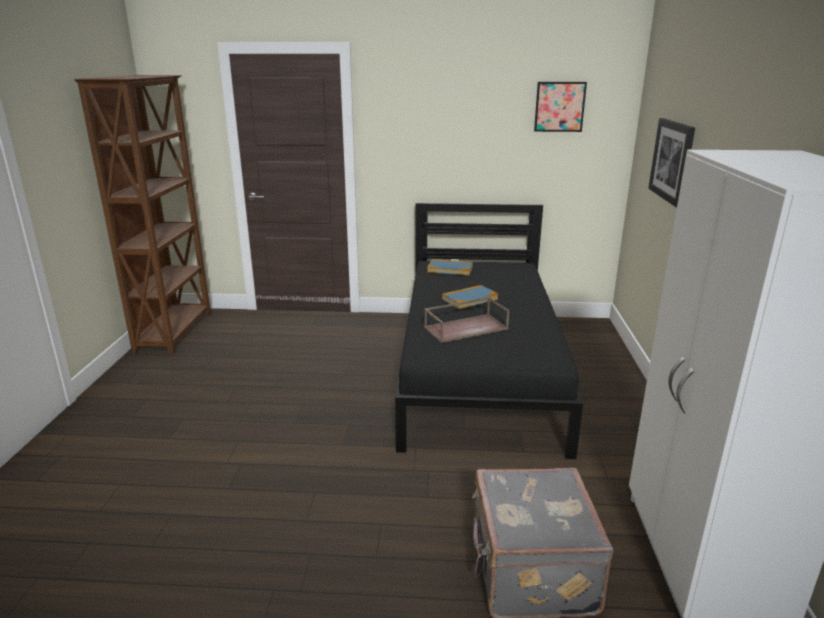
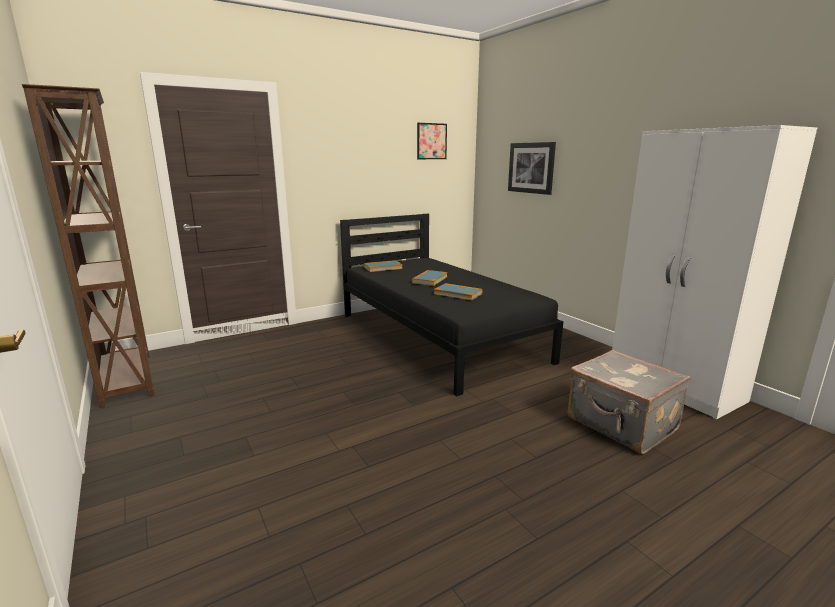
camera: 35 degrees left, 5 degrees down
(466, 328) = (458, 294): brown tray -> book

